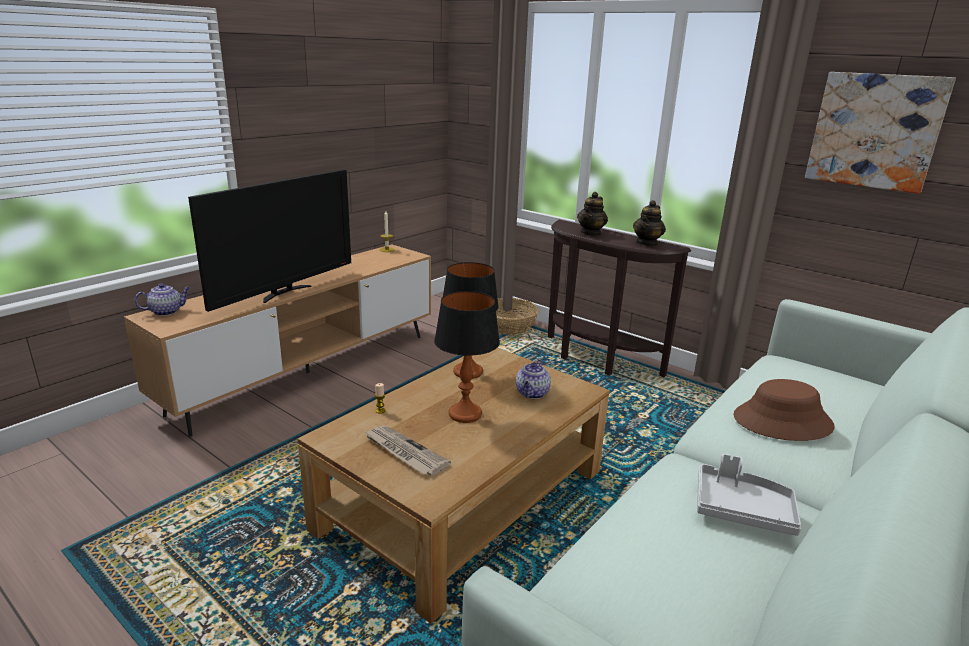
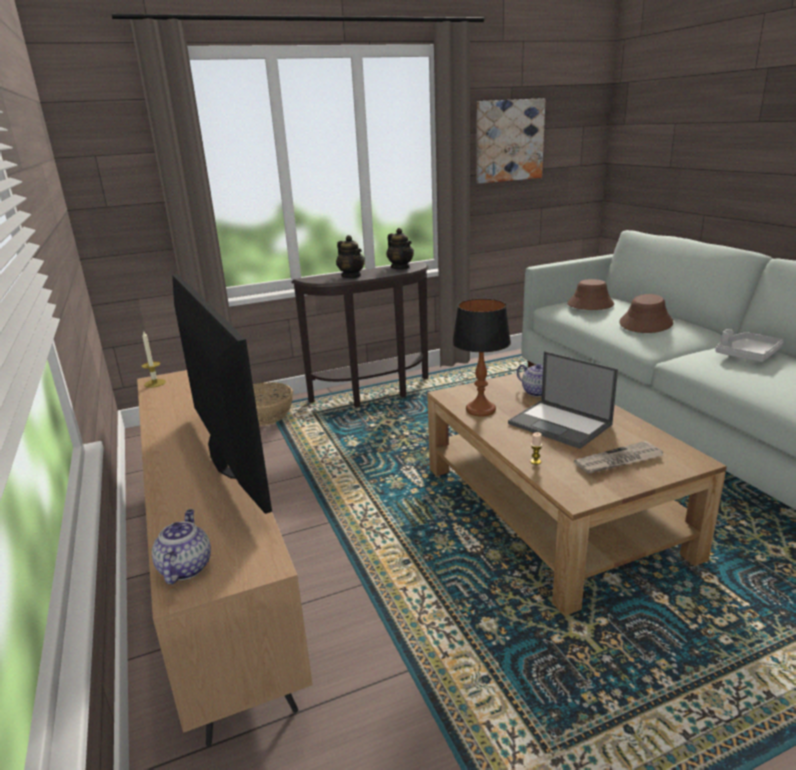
camera: 60 degrees left, 0 degrees up
(465, 414) = (561, 424): table lamp -> laptop
(807, 377) = (590, 304): none -> brown hat

